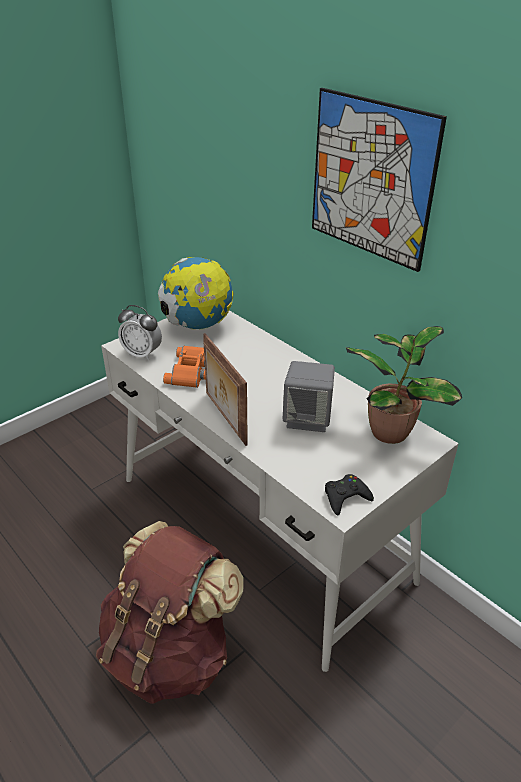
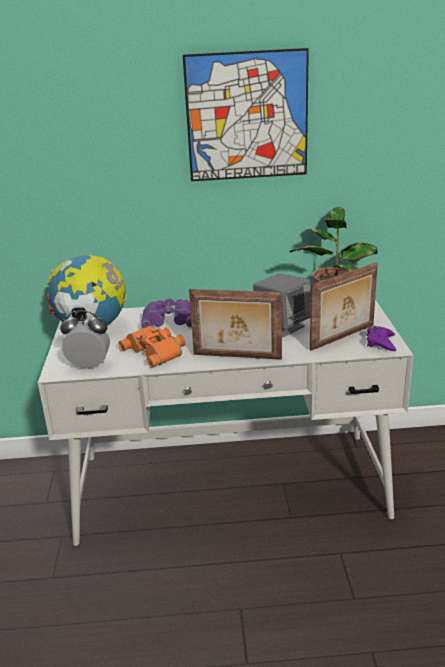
camera: 50 degrees left, 10 degrees down
(142, 354) = (89, 366): alarm clock -> alarm clock turned 150 degrees counterclockwise
(170, 651) = (304, 601): brown backpack -> none
(254, 352) = (170, 319): none -> purple binoculars
(328, 467) = (343, 337): none -> picture frame
(346, 497) = (380, 342): black game controller -> purple game controller

